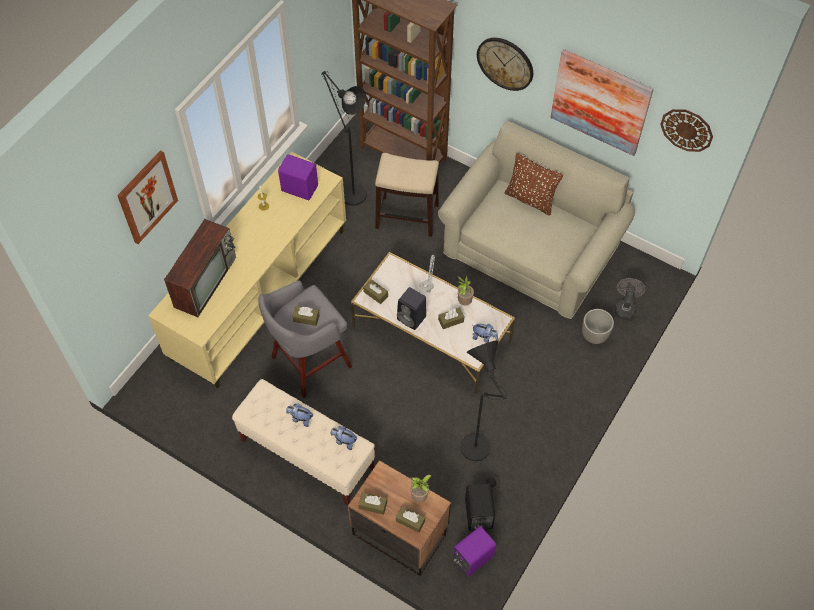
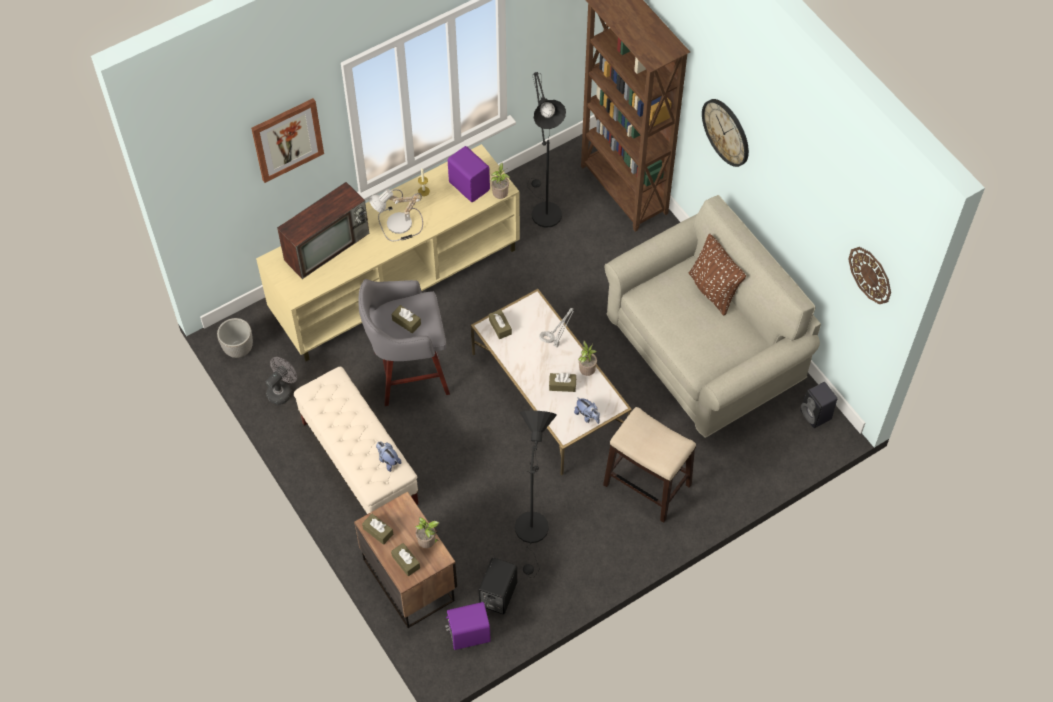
camera: 25 degrees right, 0 degrees up
(257, 242) = (398, 226): none -> table lamp
(300, 418) = (357, 420): plush toy -> none
(329, 186) = (500, 195): none -> potted plant
(407, 216) = (591, 260): stool -> stool (648, 485)
(412, 318) = (524, 367): black speaker -> black speaker (816, 415)
(594, 336) = (722, 466): planter -> planter (238, 349)
(600, 102) = (801, 211): picture -> none
(625, 307) = (774, 450): grey fan -> grey fan (282, 391)

